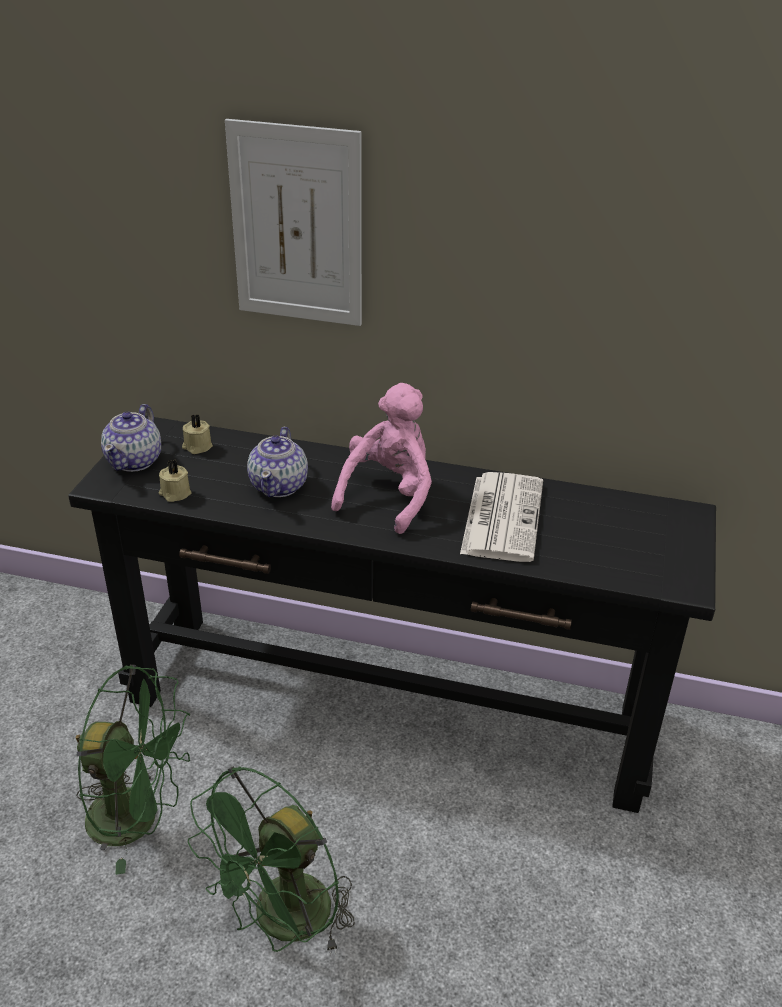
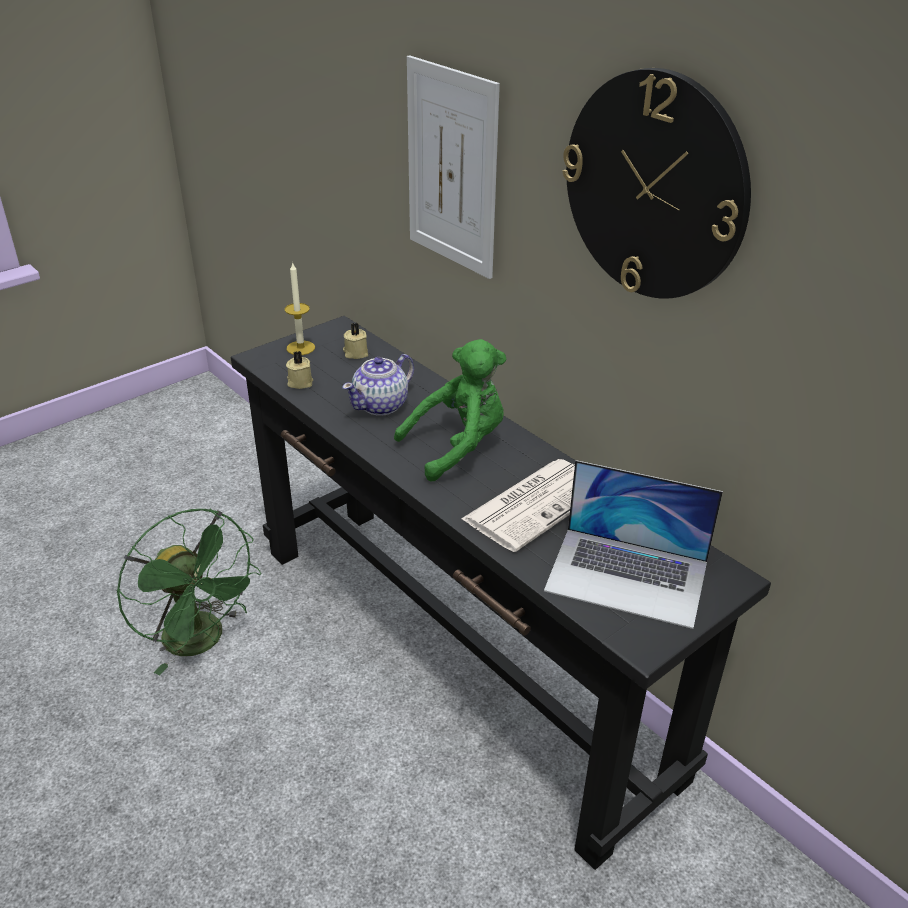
camera: 35 degrees right, 0 degrees up
(135, 461) = (300, 348): teapot -> candle
(282, 923) = (226, 776): green fan -> none
(389, 496) = (458, 447): pink plush toy -> green plush toy
(562, 199) = (654, 187): none -> wall clock
(626, 543) = (627, 576): none -> laptop

